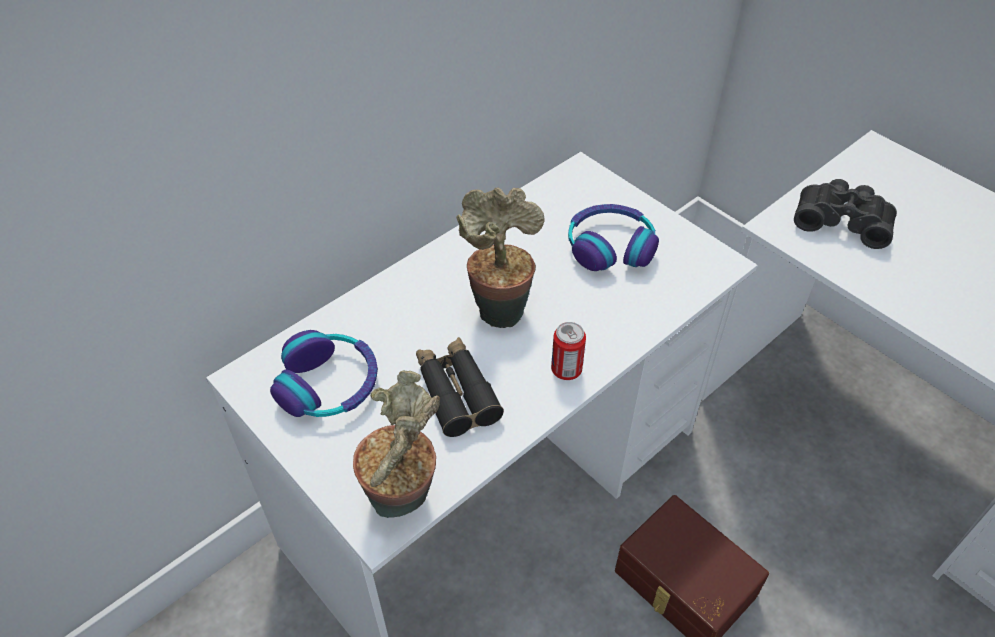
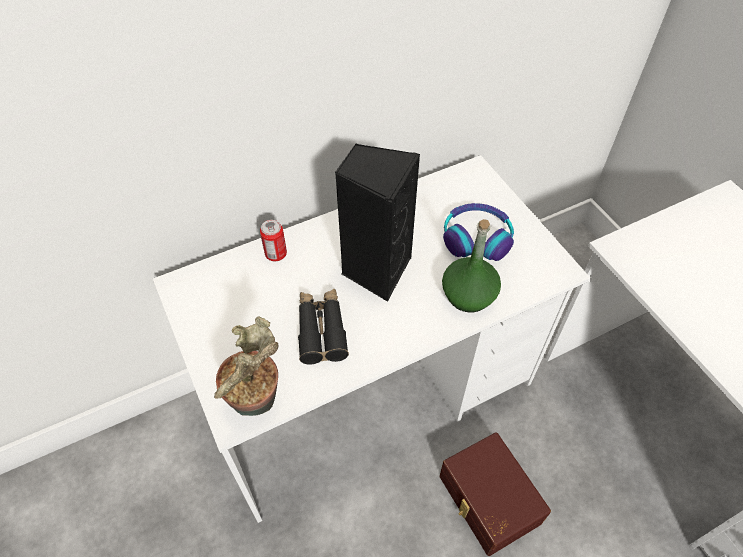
camera: 15 degrees right, 5 degrees up
(329, 385) = (233, 303): headphones -> none
(499, 307) = (375, 270): potted plant -> black speaker
(566, 370) = (408, 331): can -> can (276, 254)
(624, 313) = (468, 295): none -> green bottle
(842, 220) = (675, 254): black binoculars -> none

